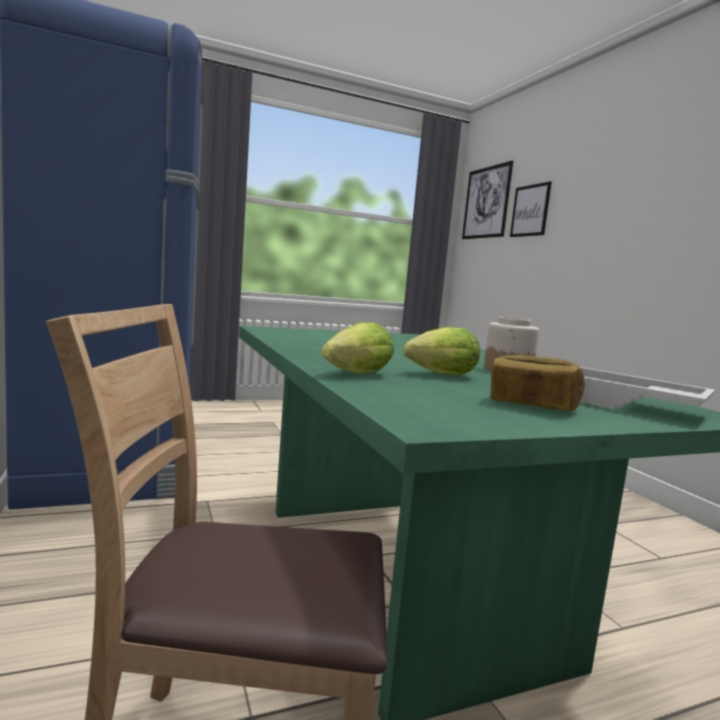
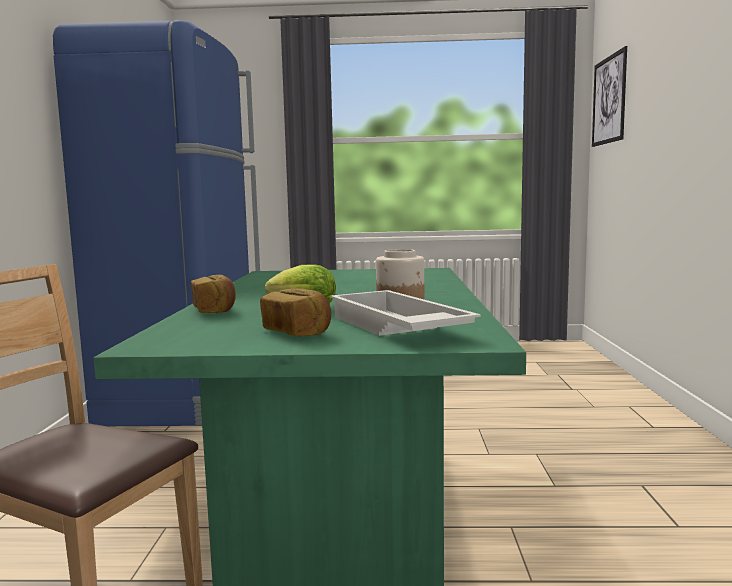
camera: 25 degrees right, 0 degrees up
(354, 374) = (215, 311): lettuce -> bread
(530, 210) = (642, 104): picture -> none

